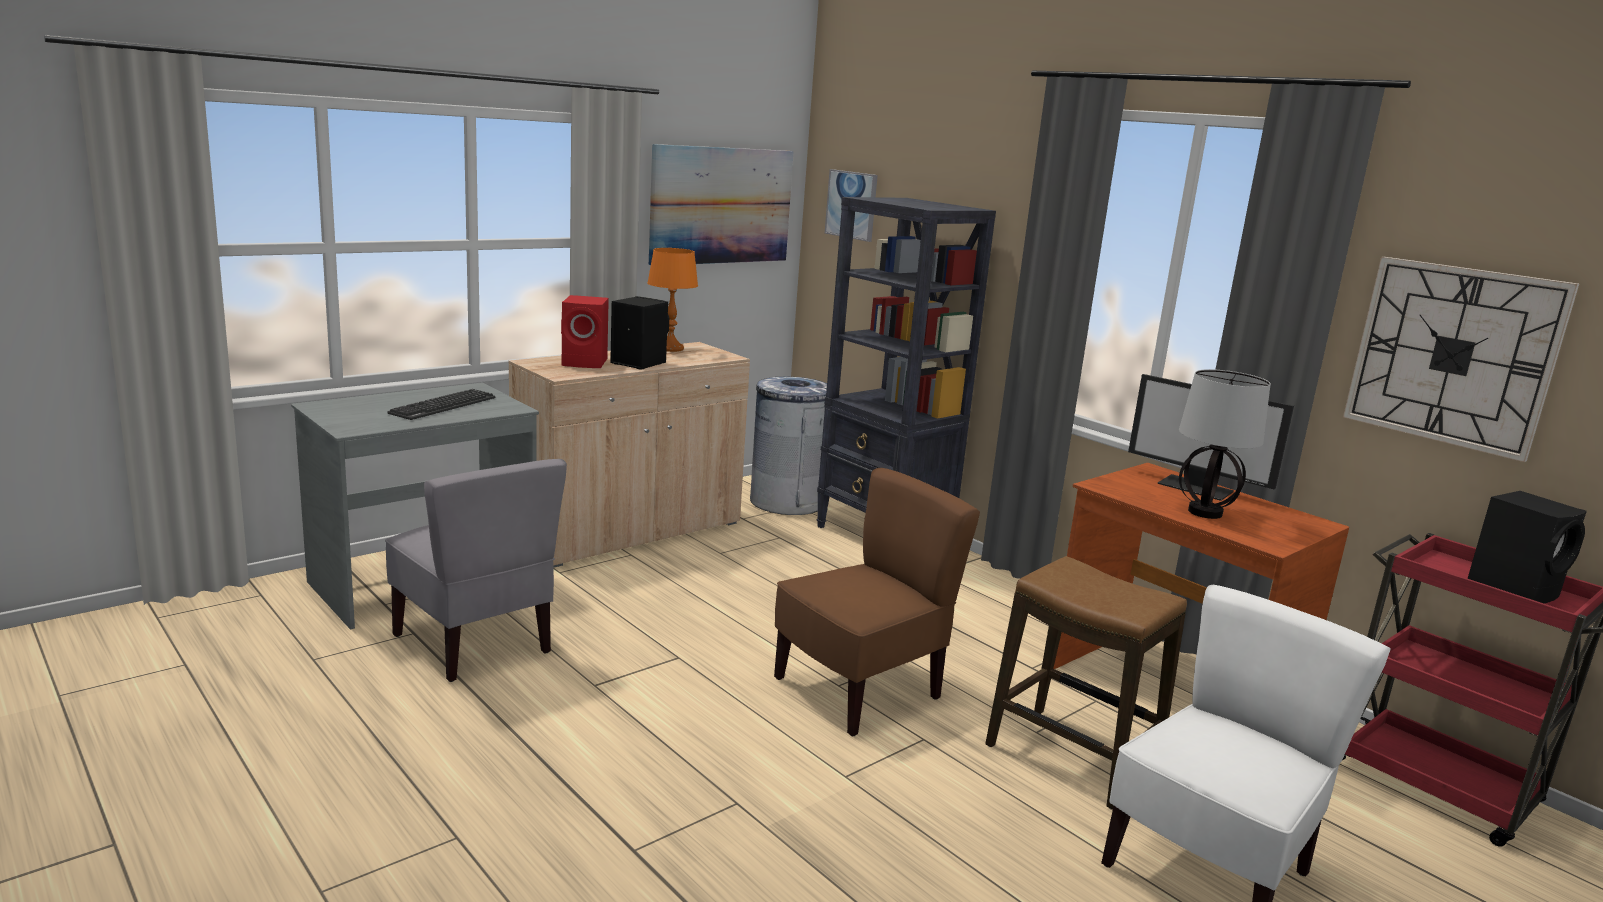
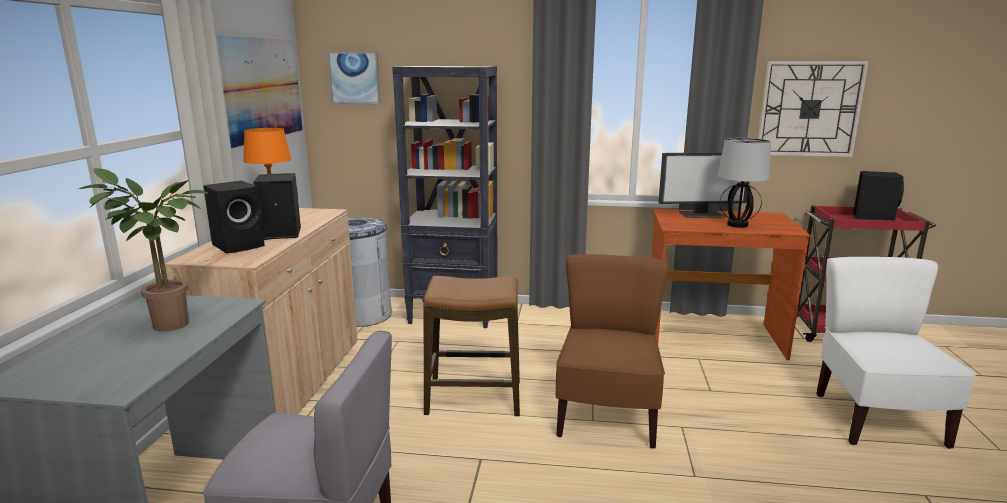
camera: 40 degrees left, 0 degrees up
(443, 406) = (165, 327): keyboard -> potted plant
(586, 363) = (240, 245): red speaker -> black speaker
(1071, 757) = (743, 395): stool -> stool (473, 398)

